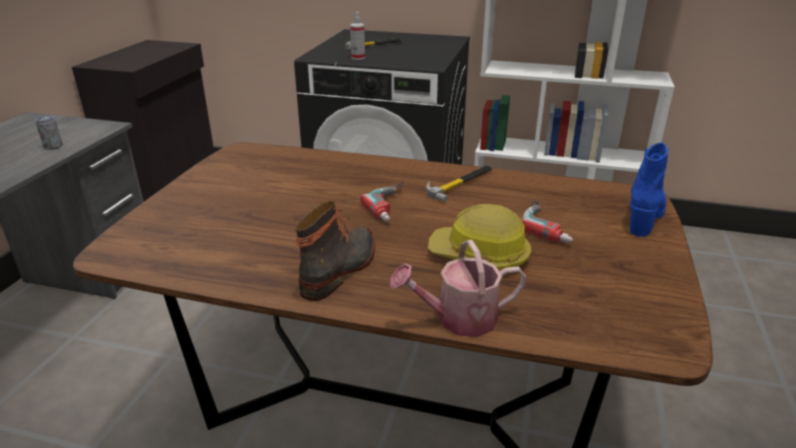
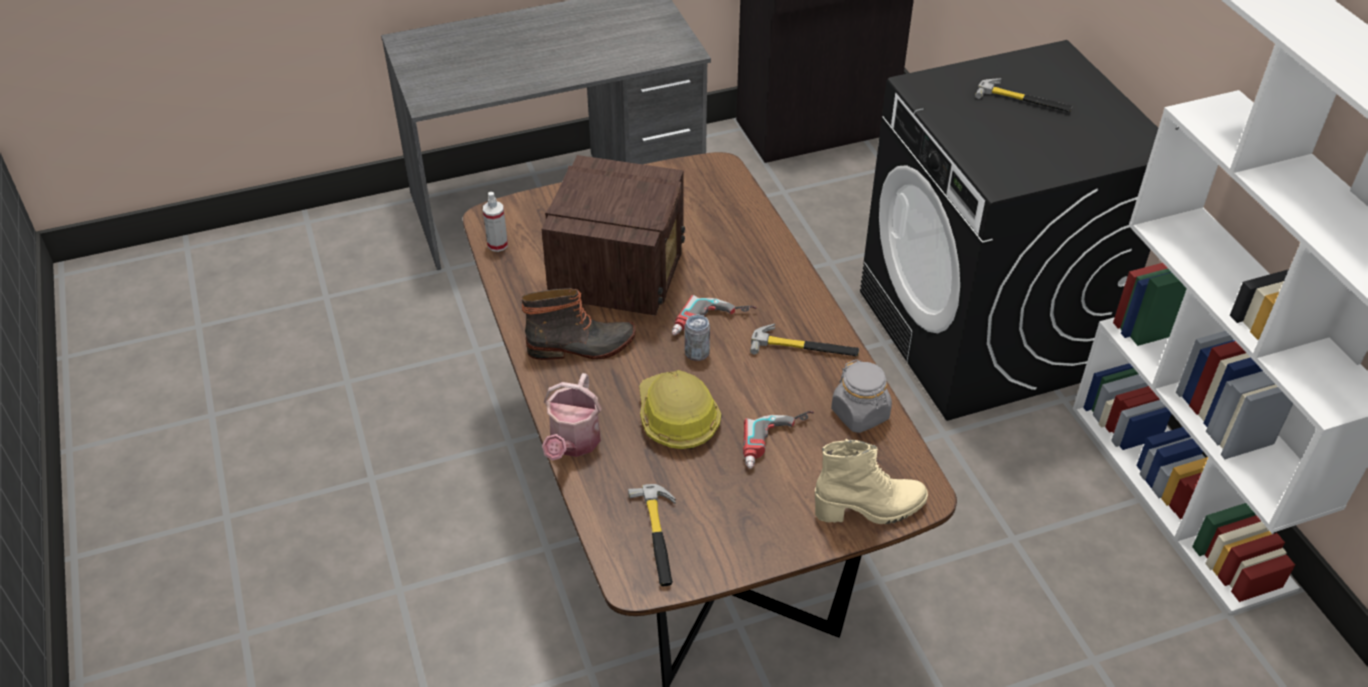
camera: 55 degrees right, 15 degrees up
(53, 146) = (616, 56): can -> can (697, 353)
(282, 221) = (619, 273): none -> radio
(358, 58) = (955, 115): spray bottle -> spray bottle (497, 245)
(458, 319) = (572, 443): watering can -> watering can turned 120 degrees counterclockwise
(546, 188) = (860, 414): none -> grey jar
(618, 315) = (658, 537): none -> hammer
(644, 216) = (870, 509): blue boot -> beige boot

